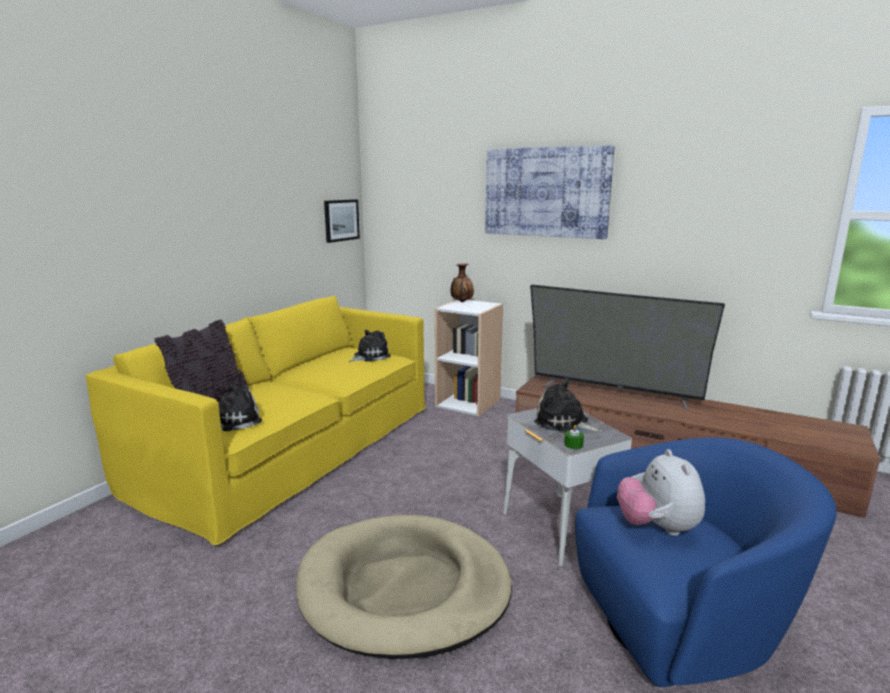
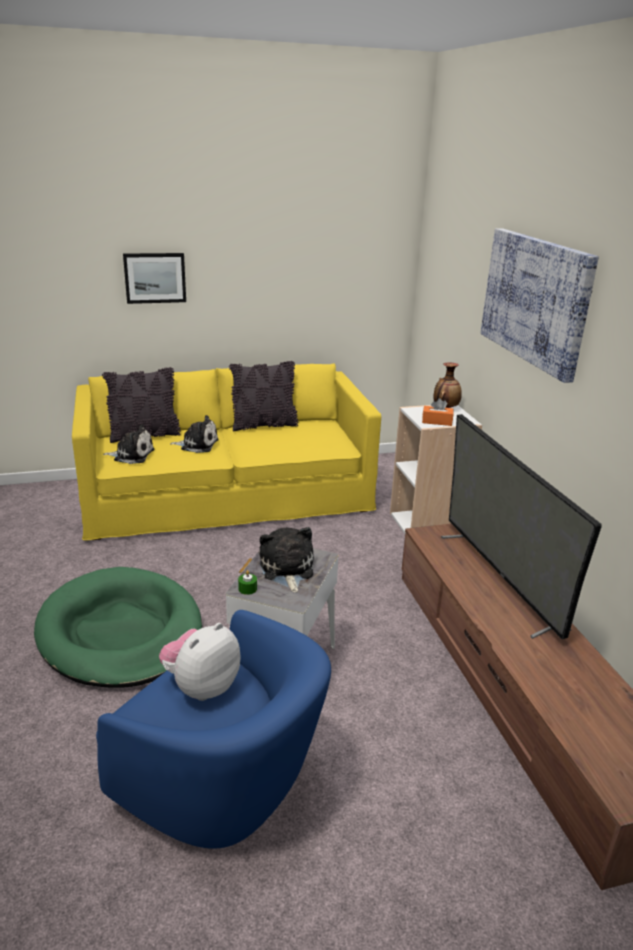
camera: 45 degrees right, 10 degrees up
(307, 363) = (264, 425): none -> black pillow
(341, 220) = (378, 282): picture -> picture (155, 278)
(369, 356) = (321, 437): plush toy -> plush toy (197, 445)
(404, 588) = (121, 632): beige dog bed -> green dog bed
(477, 308) = (437, 421): none -> orange tissue box

